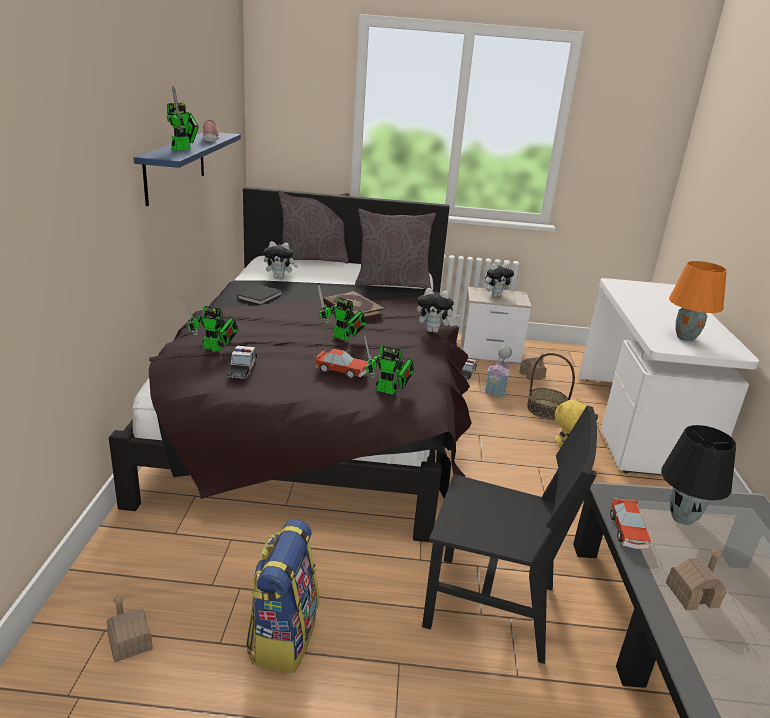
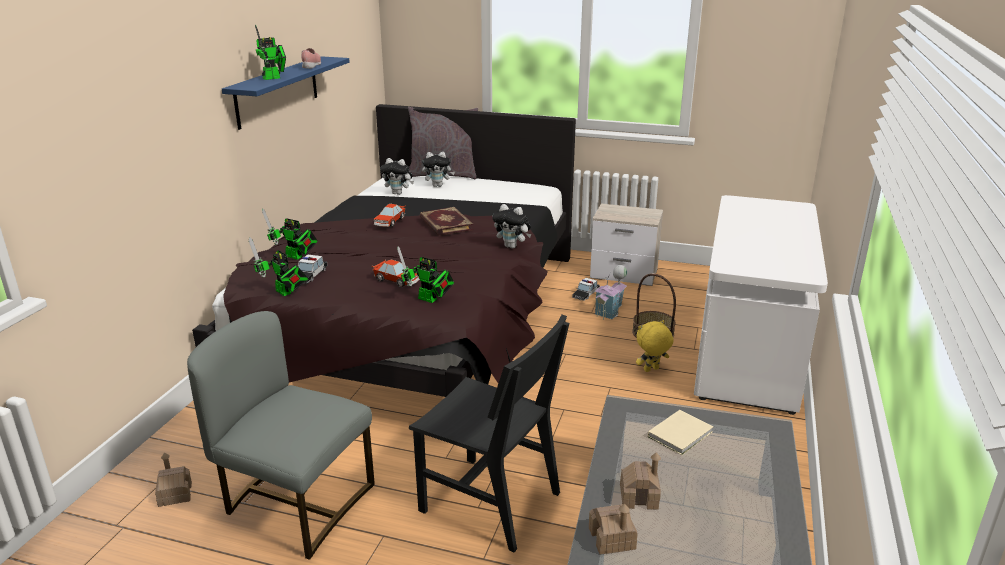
camera: 15 degrees right, 0 degrees up
(261, 296) = (369, 211): black book -> none
(283, 636) = (296, 504): backpack -> grey chair
(343, 338) = (418, 251): toy robot -> toy robot (285, 293)
(392, 284) = (506, 200): grey pillow -> none
(496, 296) = (625, 213): plush toy -> plush toy (438, 185)
(532, 375) = (658, 298): toy house -> toy house (612, 538)
(627, 531) = (614, 440): toy car -> toy car (390, 222)
(683, 518) = (682, 434): black table lamp -> beige book
(686, 338) = (762, 259): orange table lamp -> none

